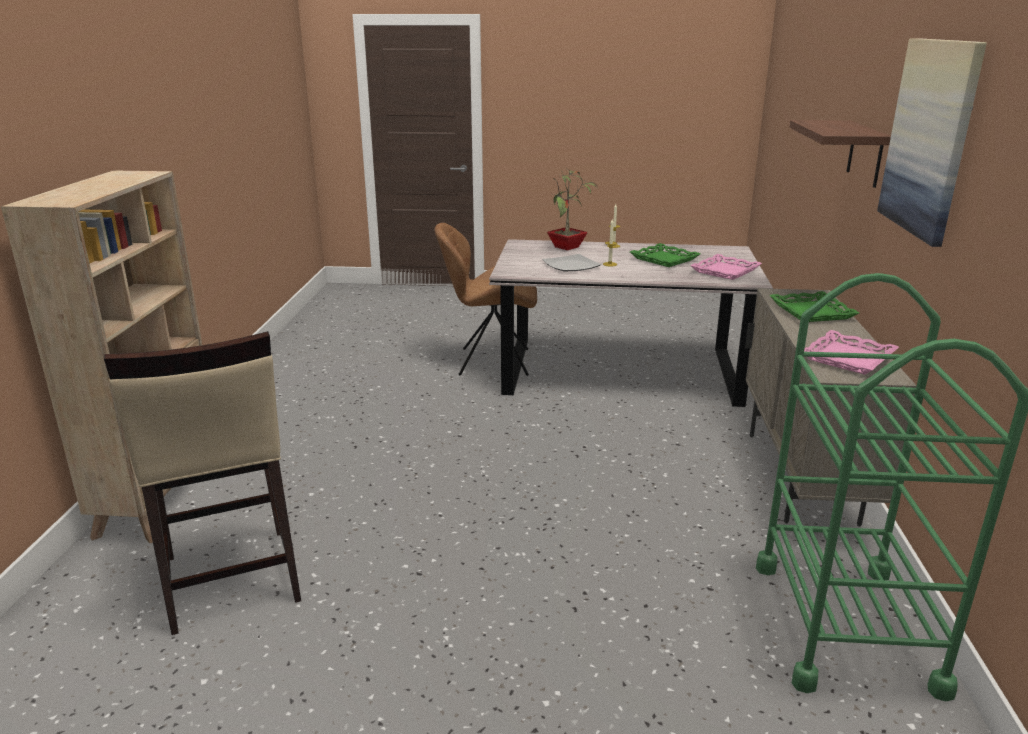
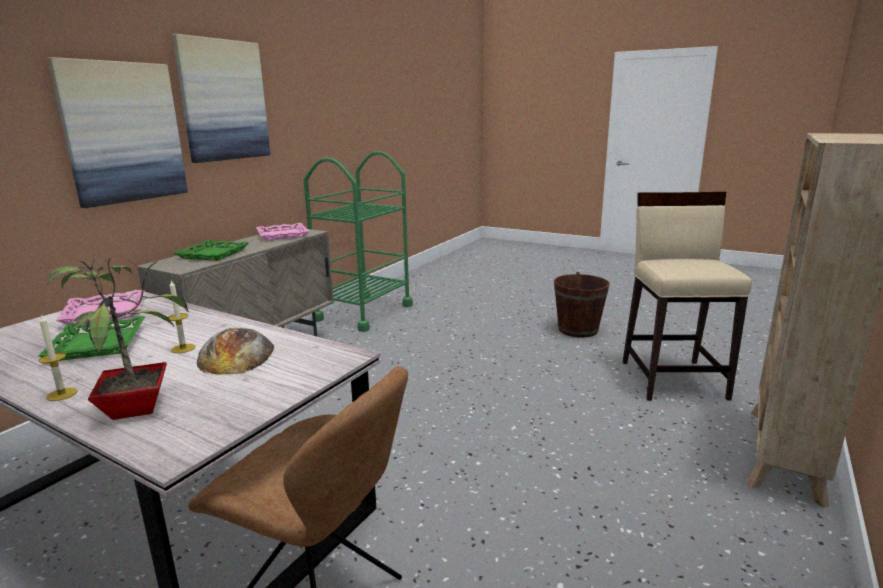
camera: 155 degrees left, 5 degrees down
(380, 688) = (578, 330): none -> brown bucket
(571, 266) = (236, 355): plate -> bread
(865, 153) = (123, 133): shelf -> picture

